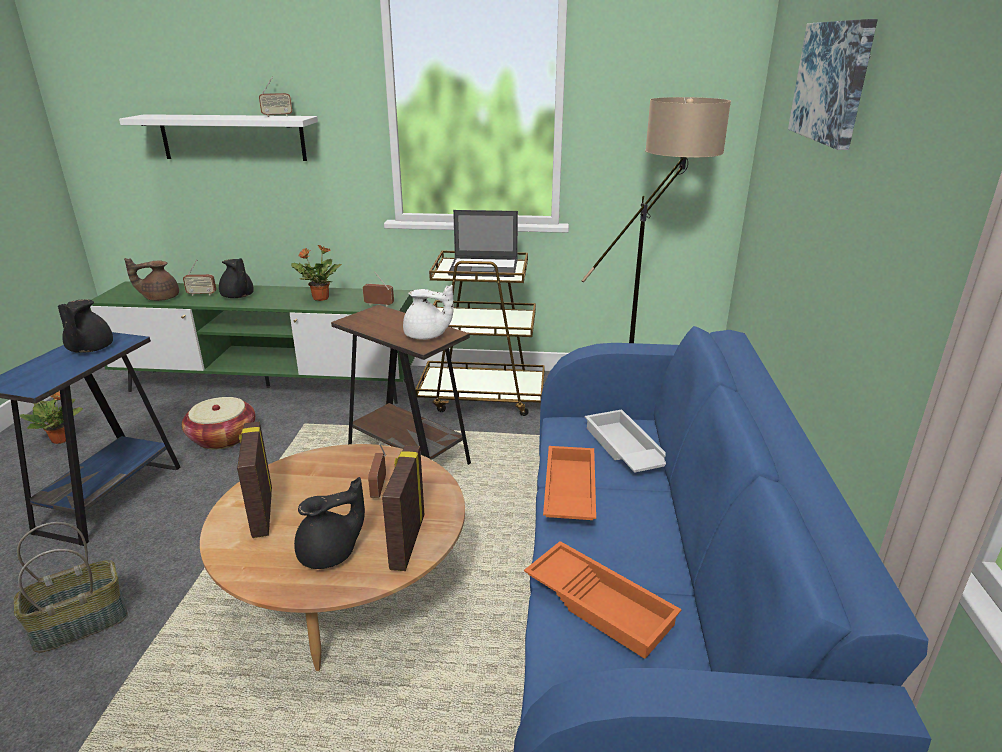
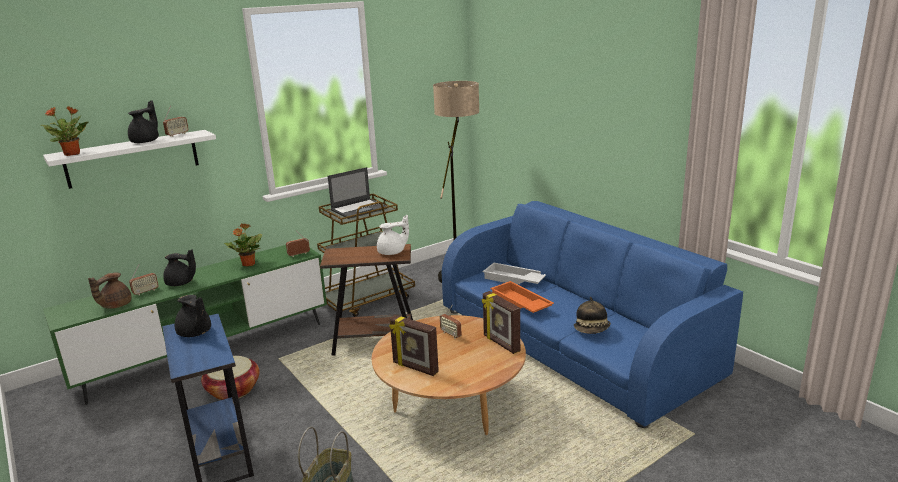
camera: 40 degrees left, 5 degrees down
(62, 439) = (95, 451): potted plant -> potted plant (73, 154)
(330, 554) = (478, 363): black teapot -> black teapot (146, 141)
(601, 603) = (592, 330): orange tray -> hat
(832, 82) = (547, 70): picture -> none

